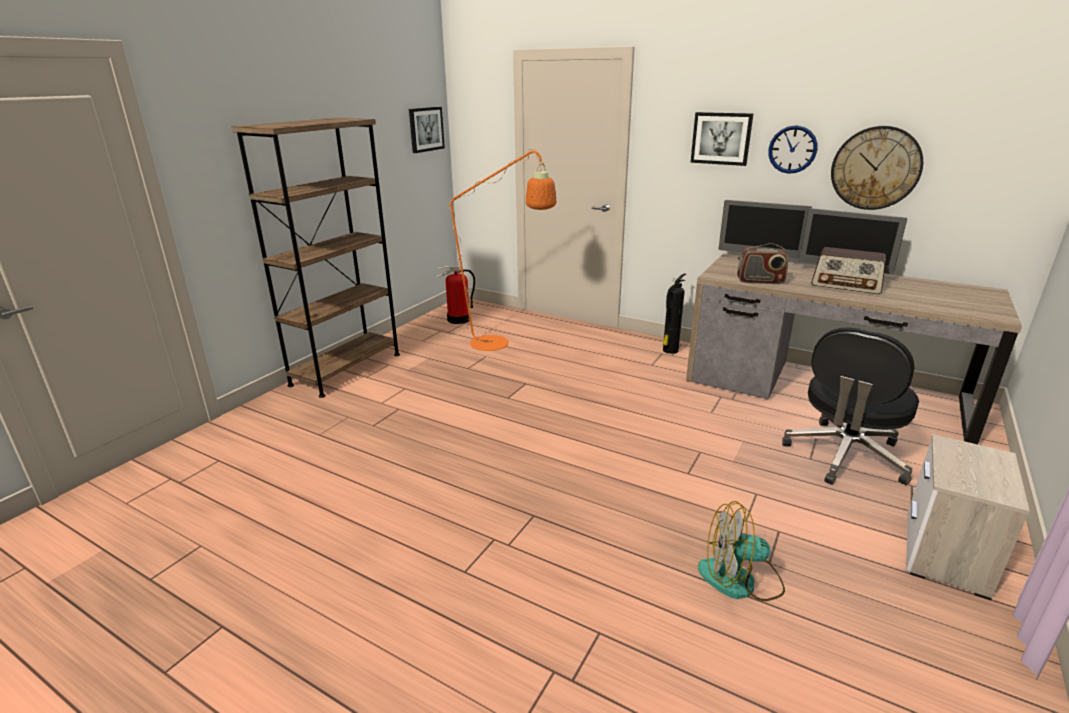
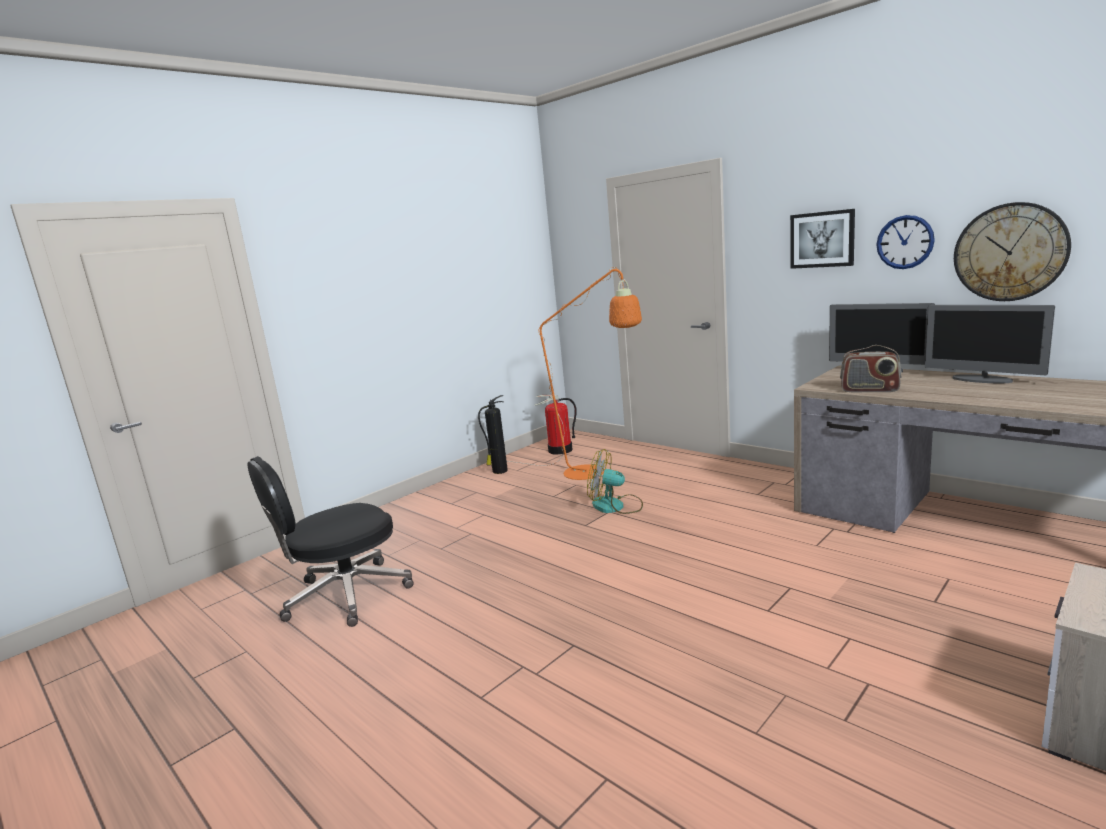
camera: 15 degrees right, 10 degrees down
(346, 369) = (435, 496): brown bookcase -> none
(426, 129) = (526, 262): picture -> none
(669, 351) = (784, 480): fire extinguisher -> fire extinguisher (499, 471)
(740, 580) = (800, 736): fan -> fan (615, 506)
(845, 456) = (984, 601): black office chair -> black office chair (345, 595)
(846, 285) = (981, 390): radio -> none

